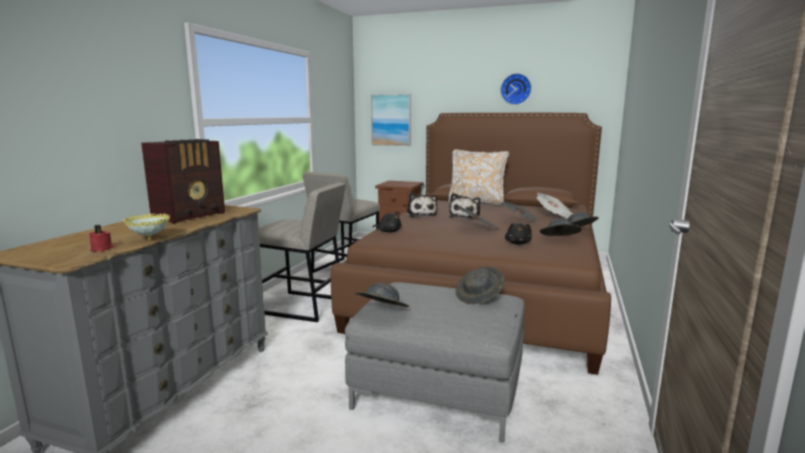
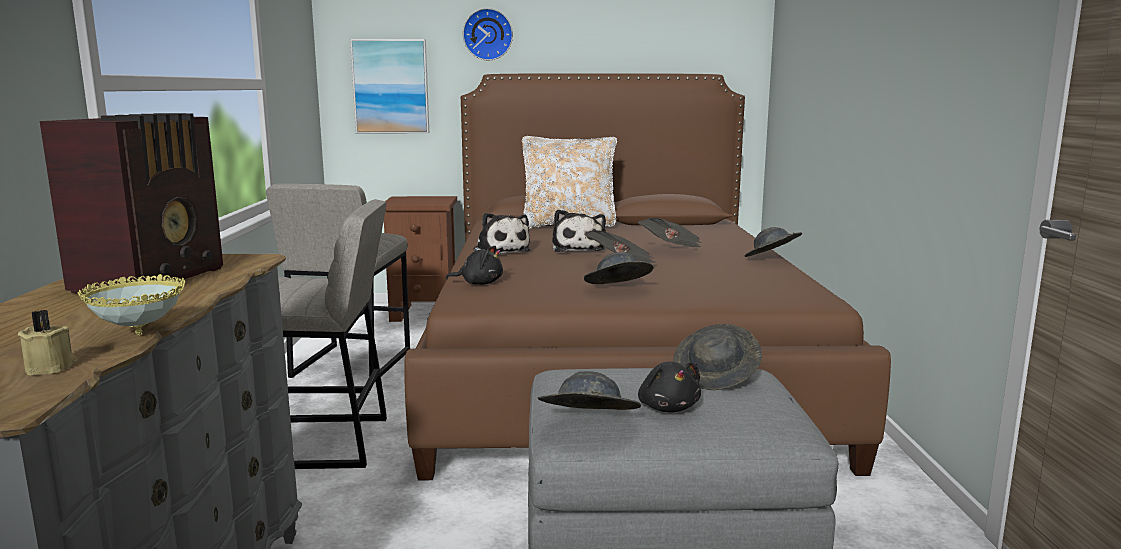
camera: 20 degrees left, 0 degrees up
(102, 249) = (51, 367): red candle -> beige candle
(516, 89) = (608, 35): wall clock -> wall clock (488, 34)
(518, 243) = (708, 284): black plush toy -> black plush toy (668, 407)
(554, 216) = (709, 238): newspaper -> none
(559, 240) = (760, 273): grey hat -> grey hat (617, 290)

